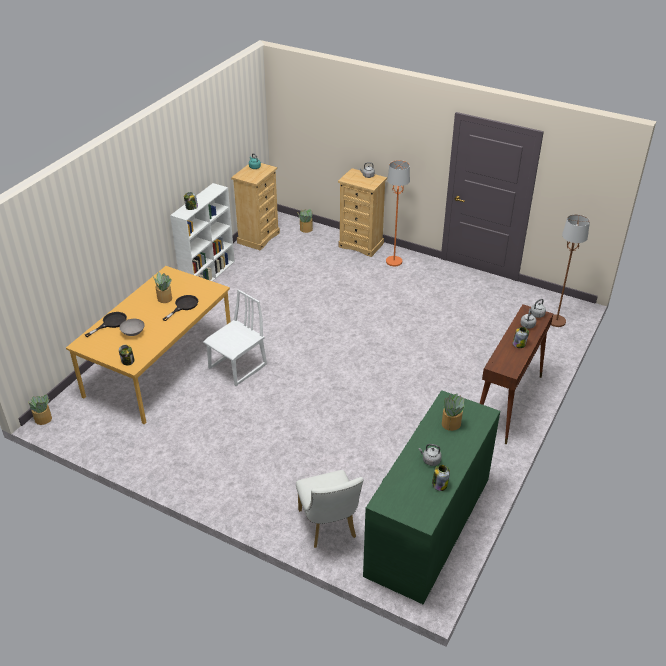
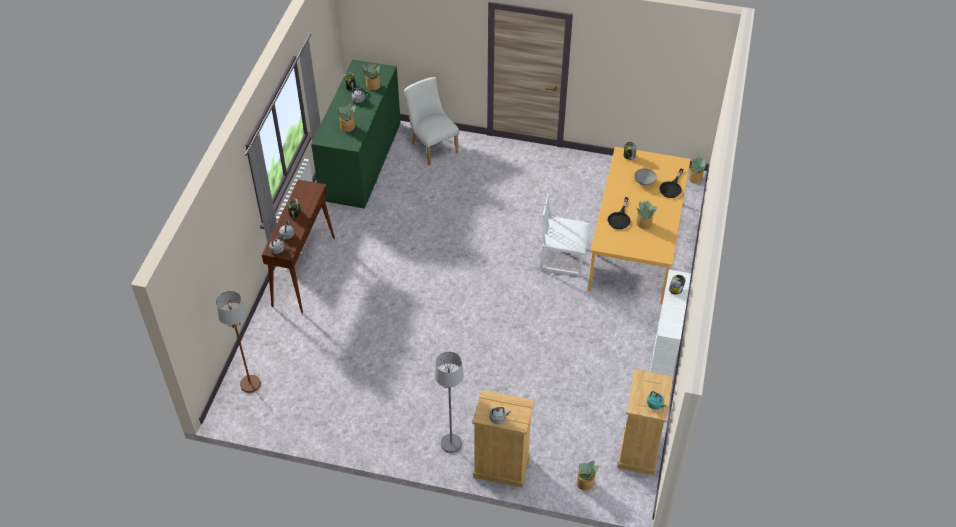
camera: 165 degrees right, 10 degrees up
(238, 367) = (563, 258): white chair -> white chair turned 75 degrees clockwise
(393, 261) = (451, 443): orange floor lamp -> grey floor lamp
(407, 480) = (373, 85): none -> potted plant

